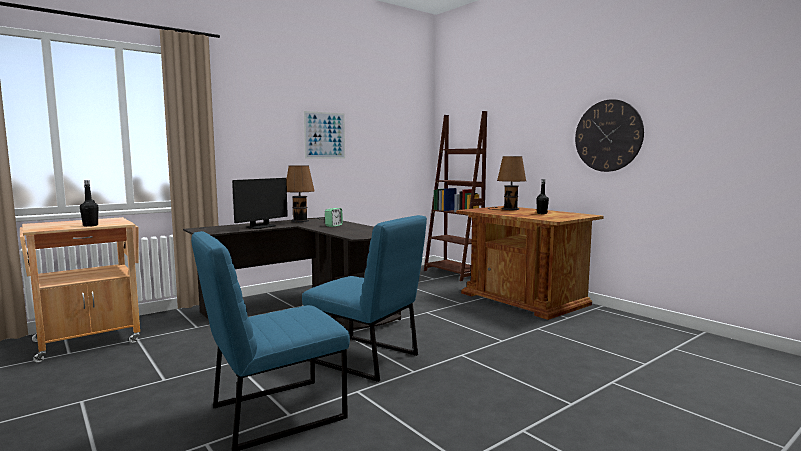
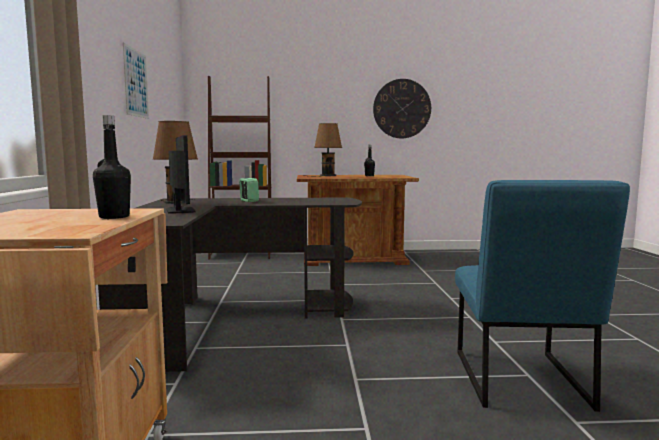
camera: 55 degrees left, 0 degrees up
(365, 358) = (422, 325): blue chair -> none

